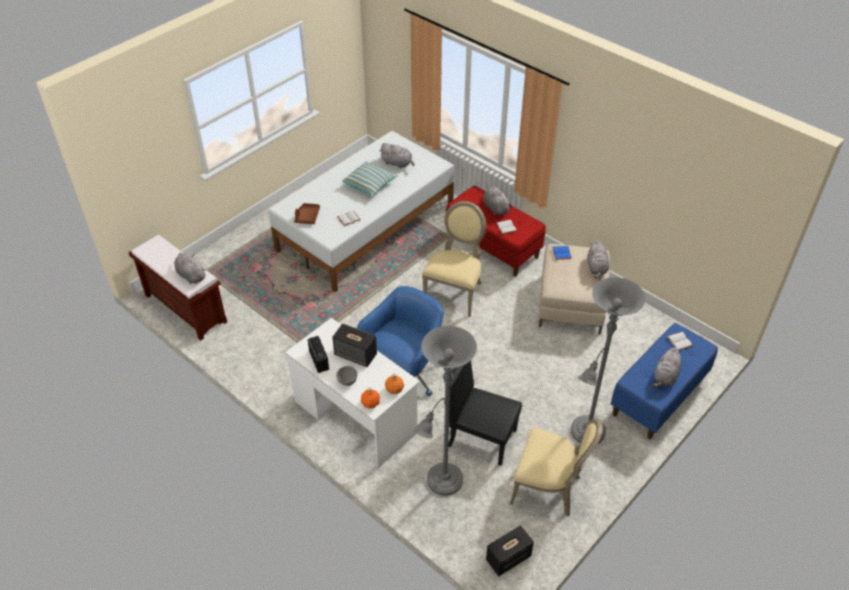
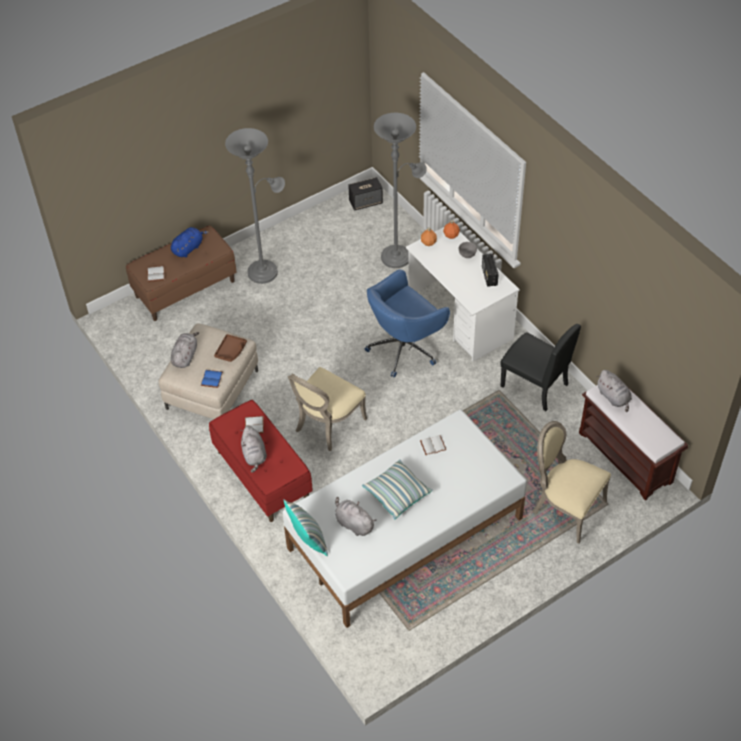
camera: 165 degrees left, 5 degrees up
(307, 217) = (481, 457): brown tray -> brown tray (231, 351)
(356, 355) = (455, 276): speaker -> none
(427, 150) = (308, 540): none -> pillow
(482, 437) = (354, 282): black chair -> black chair (534, 385)
(549, 488) = (315, 238): beige chair -> beige chair (565, 507)
(658, 396) = (185, 288): blue bench -> brown bench
(665, 376) = (188, 248): grey plush toy -> blue plush toy

